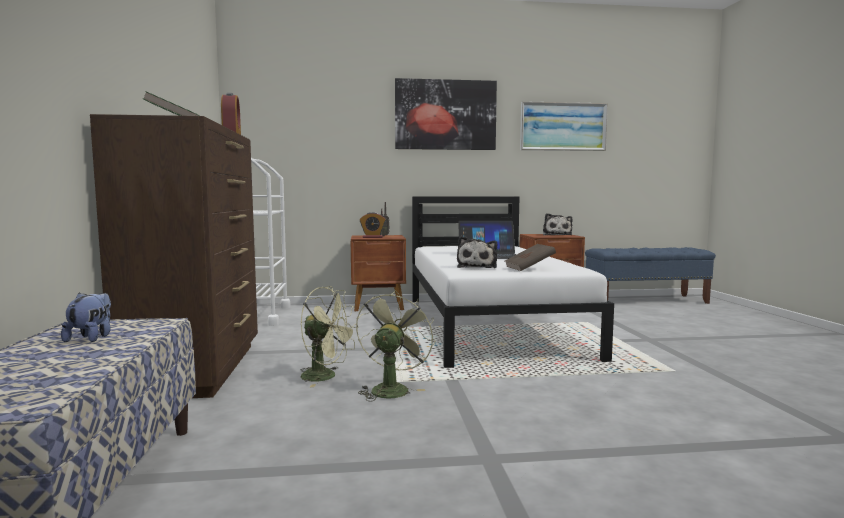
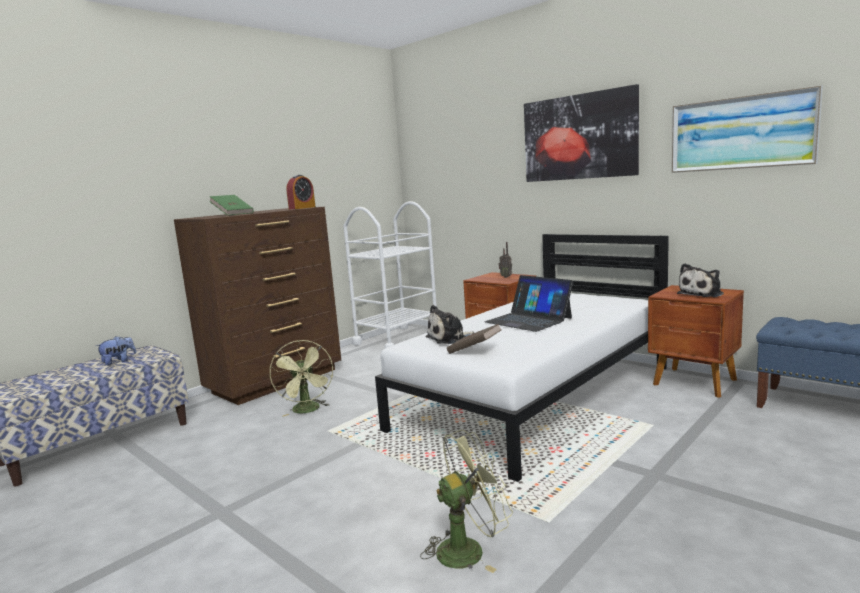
camera: 50 degrees right, 5 degrees up
(372, 237) = (488, 279): alarm clock -> none
(391, 389) = (311, 435): green fan -> green fan (468, 549)

